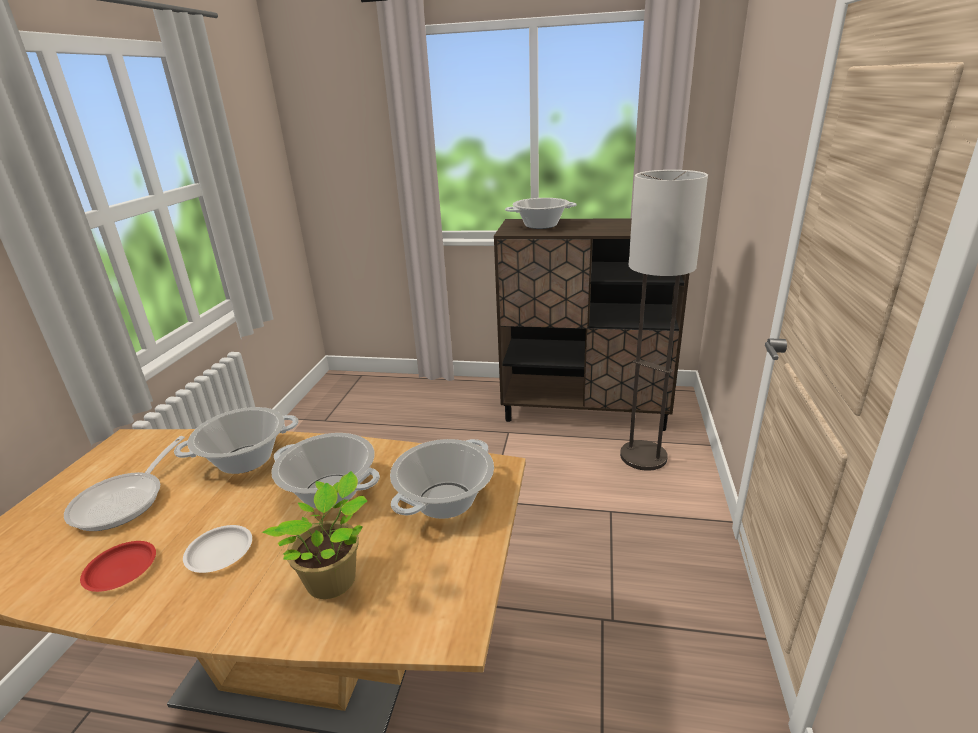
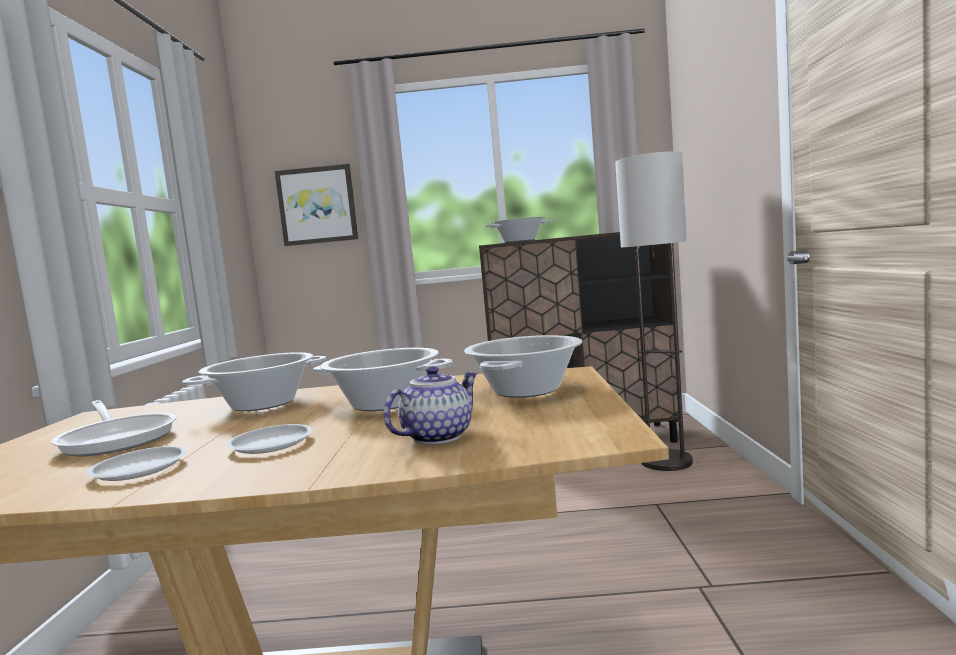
camera: 10 degrees left, 20 degrees down
(121, 569) = (140, 469): red plate -> white plate
(125, 500) = (118, 439): frying pan -> frying pan turned 45 degrees counterclockwise
(335, 581) = (437, 436): potted plant -> teapot
(351, 156) = (317, 205): none -> picture

